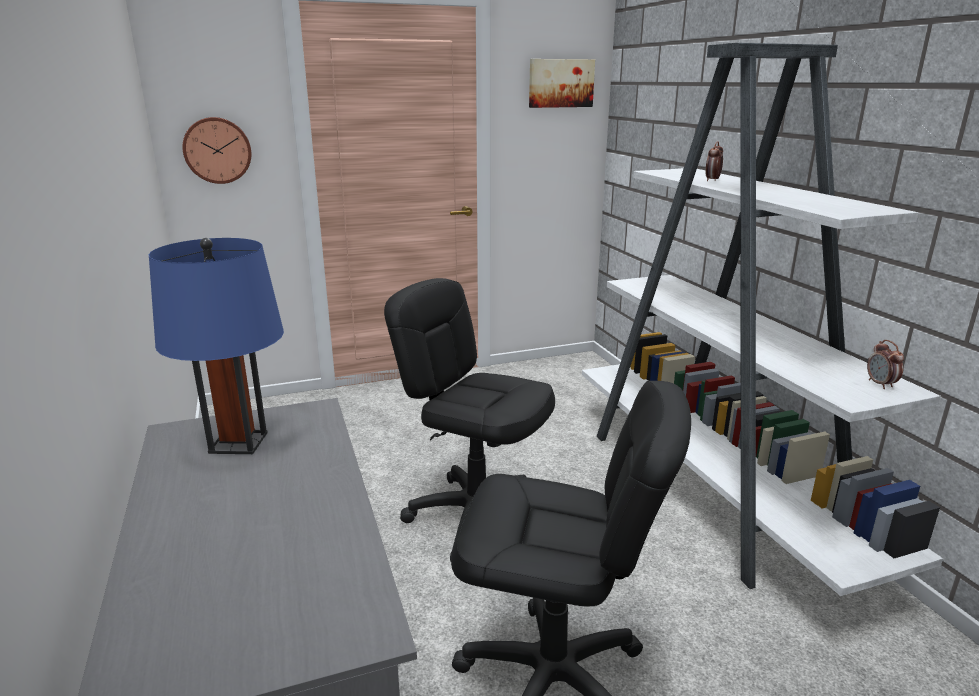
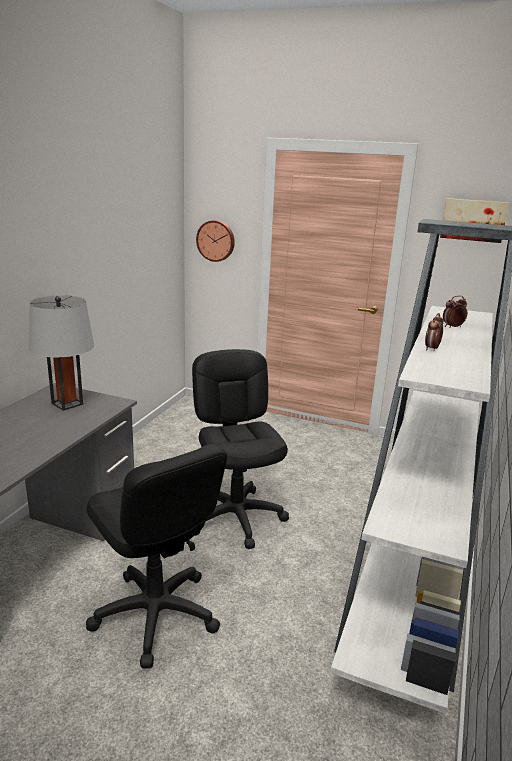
camera: 40 degrees right, 0 degrees up
(238, 443) = (67, 403): blue table lamp -> grey table lamp
(880, 384) = (437, 532): alarm clock -> alarm clock (432, 349)

